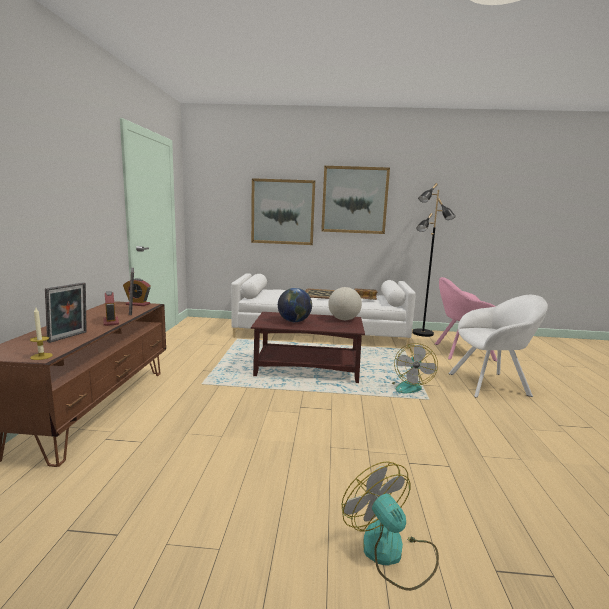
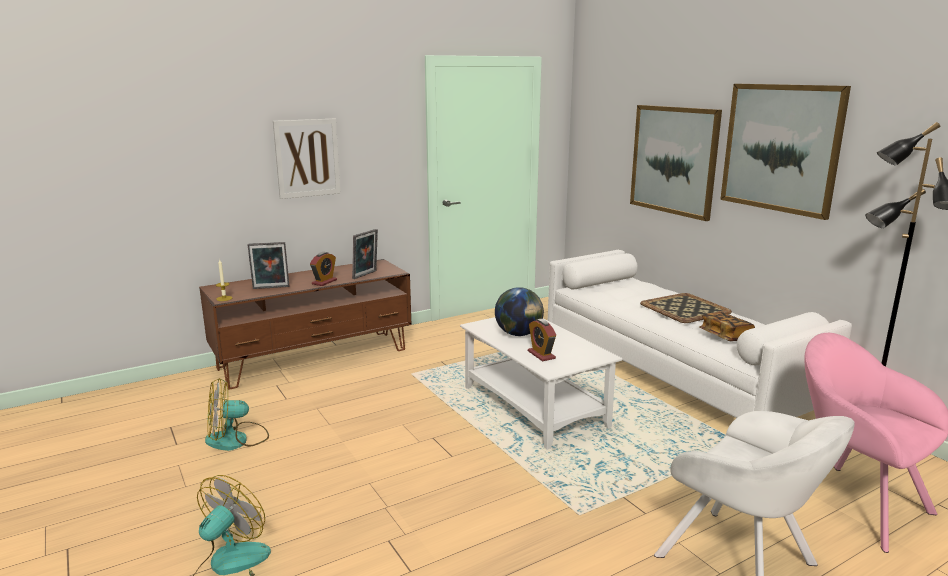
camera: 55 degrees right, 5 degrees up
(52, 198) = (307, 158): none -> picture
(137, 304) = (389, 268): alarm clock -> alarm clock (541, 355)
(308, 369) = (535, 407): brown coffee table -> white coffee table
(344, 319) = (584, 353): globe -> none
(408, 386) = (599, 487): fan -> fan (237, 439)

